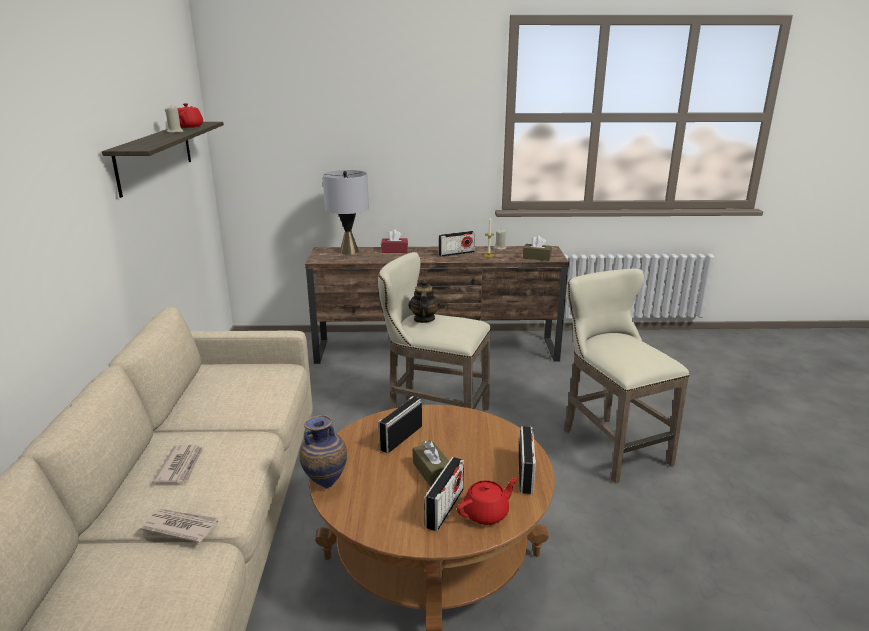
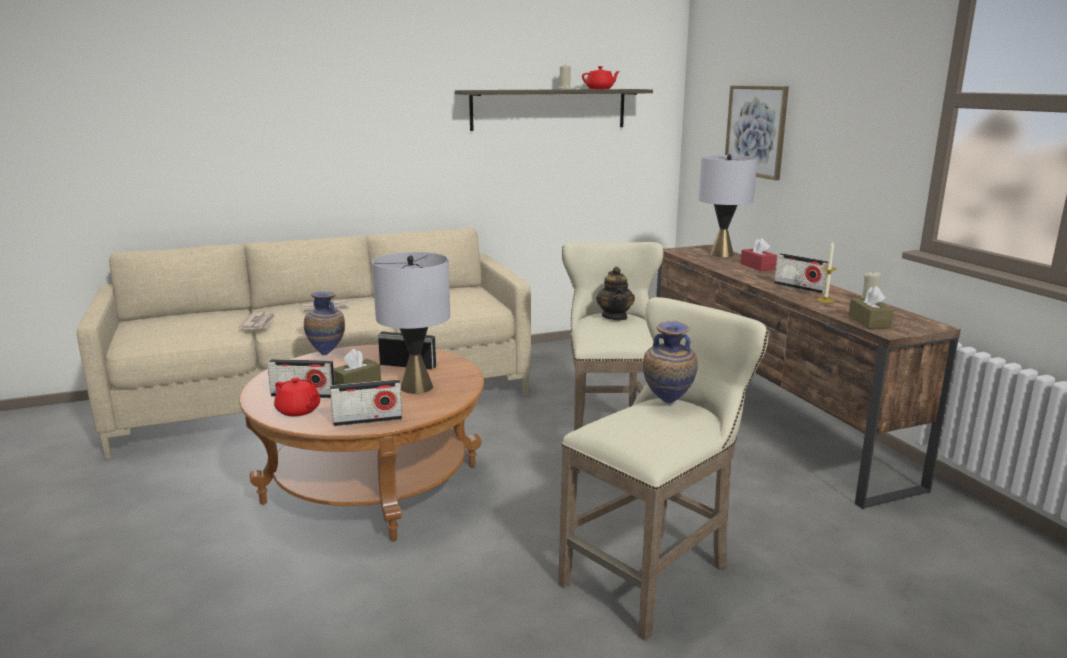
camera: 70 degrees right, 5 degrees down
(325, 148) = (756, 131): none -> picture
(424, 319) = (615, 317): teapot -> teapot turned 105 degrees clockwise
(460, 440) = (416, 387): none -> grey table lamp
(606, 340) = (667, 404): none -> vase

